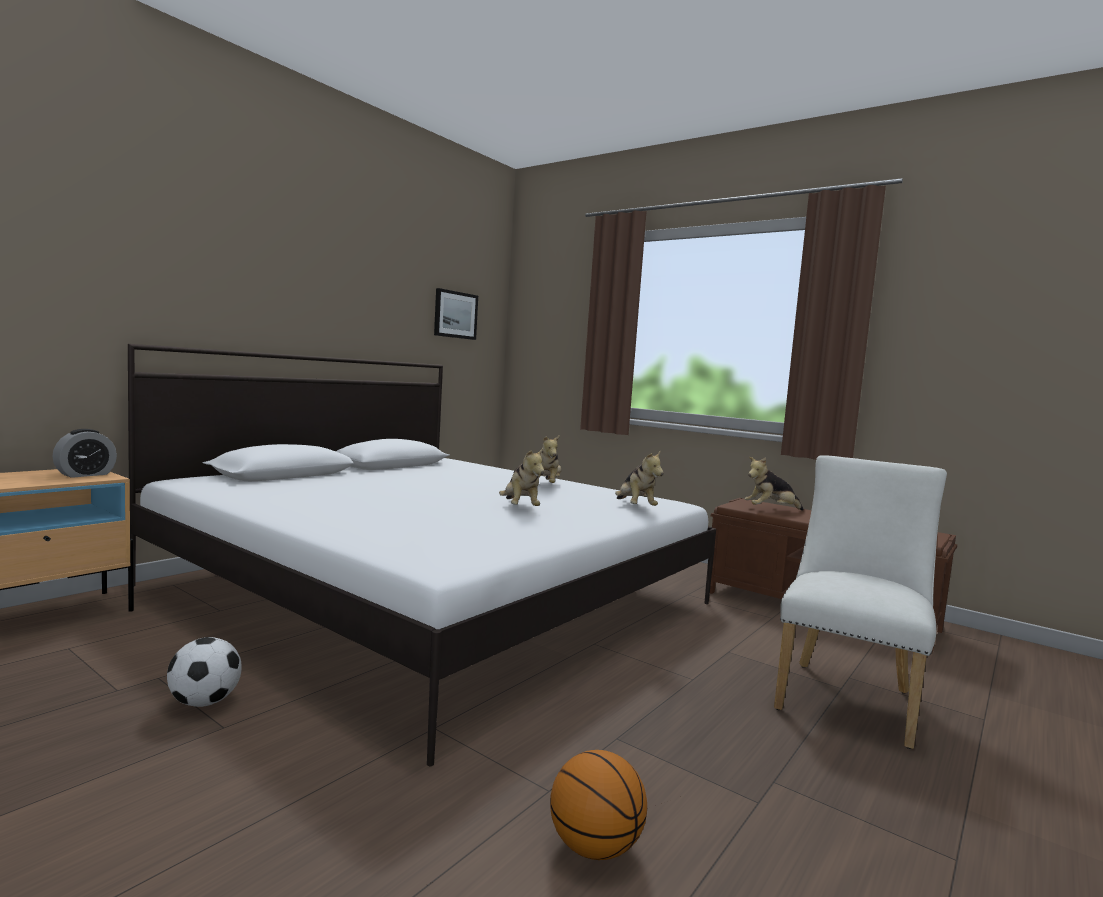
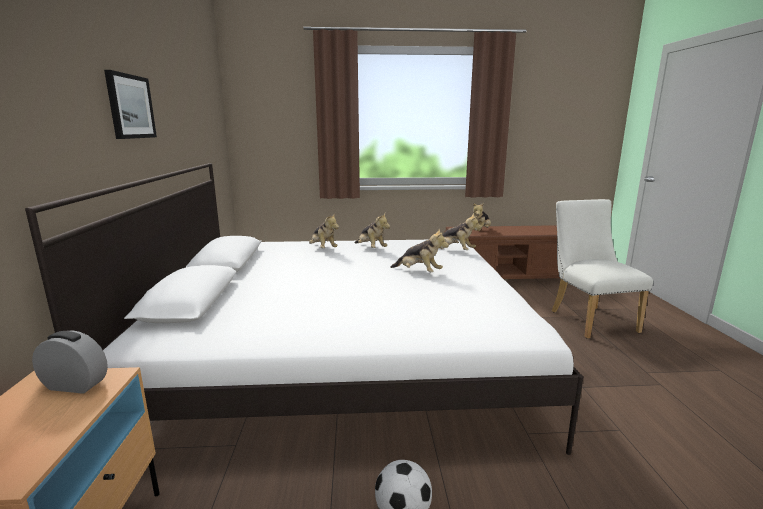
camera: 40 degrees left, 10 degrees up
(85, 474) = (75, 385): alarm clock -> alarm clock turned 75 degrees counterclockwise
(455, 314) = (205, 115): picture -> picture (130, 106)
(498, 475) = (323, 249): none -> plush toy
(594, 848) = (676, 442): basketball -> none

